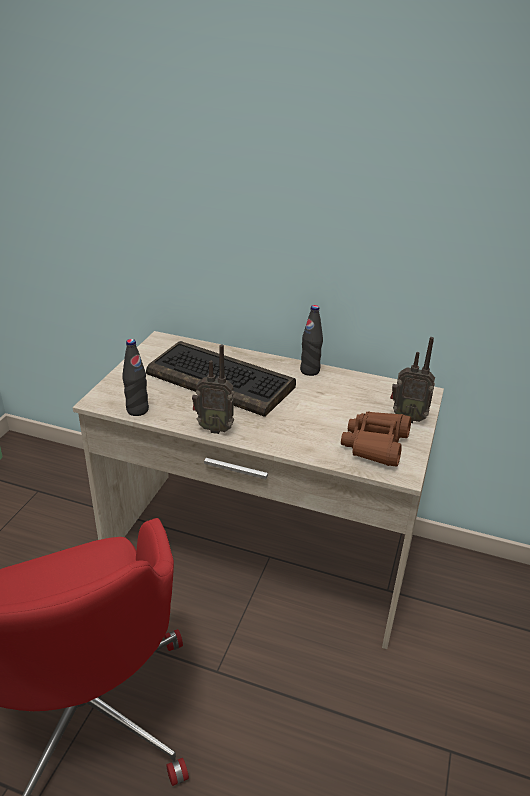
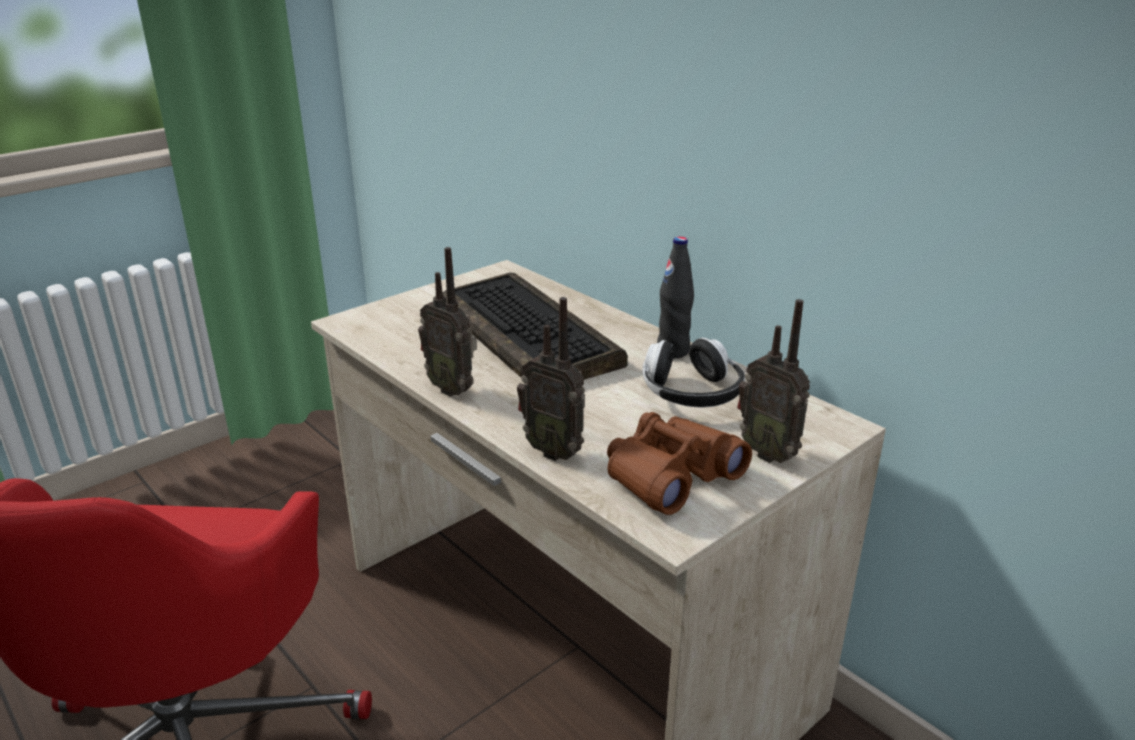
camera: 30 degrees right, 5 degrees down
(137, 410) = (380, 343): black bottle -> none
(307, 449) = (554, 451): none -> radio
(342, 394) = (691, 394): none -> headphones

